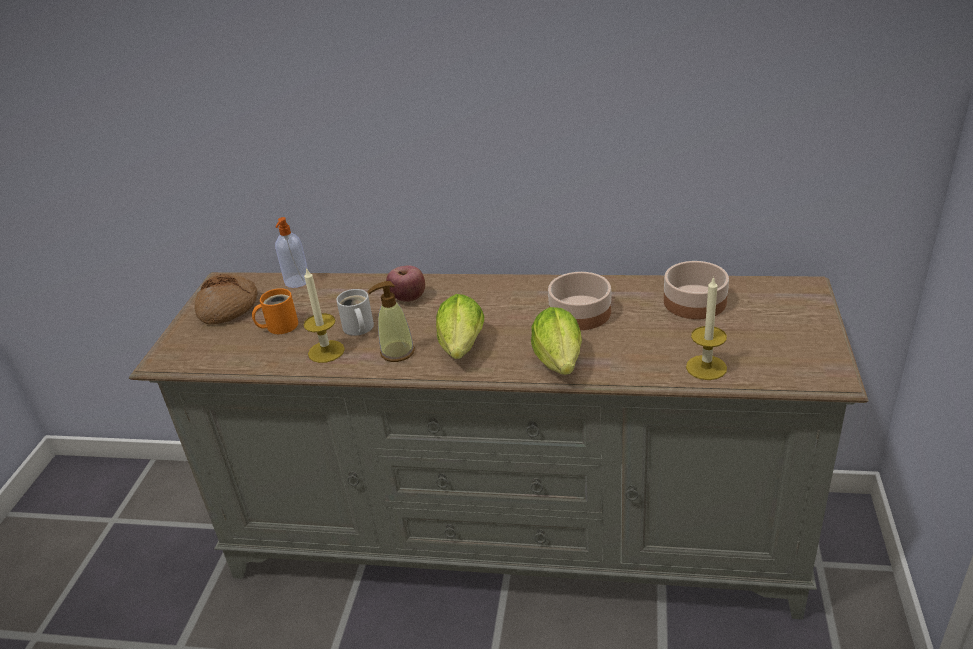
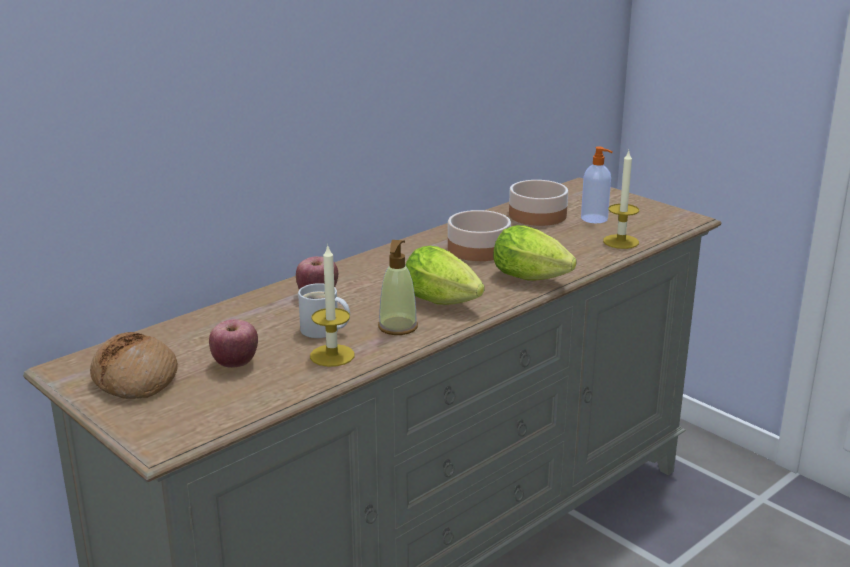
camera: 55 degrees left, 10 degrees down
(279, 326) = (235, 363): orange mug -> apple
(297, 282) = (167, 331): soap dispenser -> soap dispenser (595, 219)

